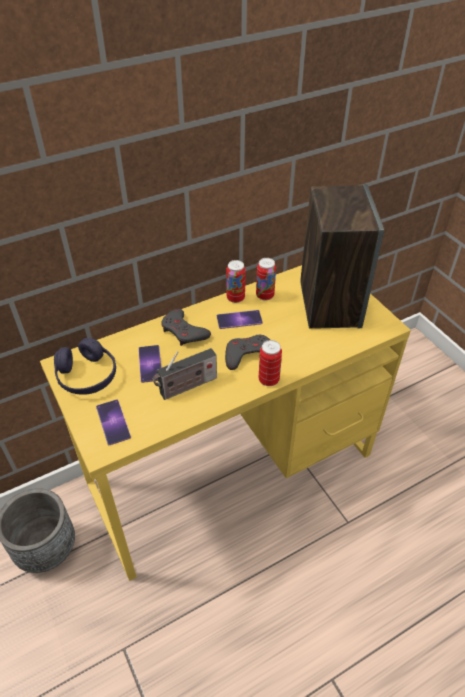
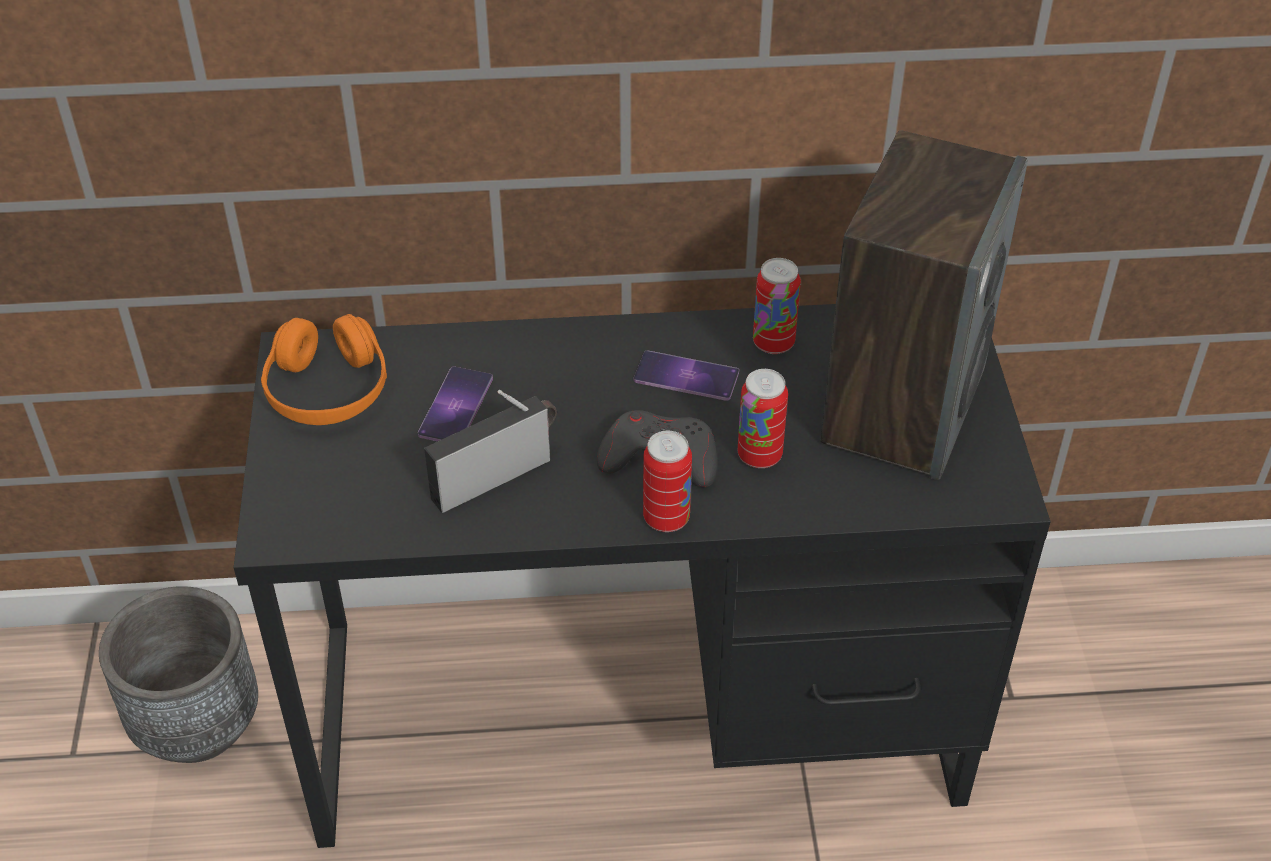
camera: 25 degrees right, 0 degrees up
(87, 376) = (328, 390): purple headphones -> orange headphones
(113, 422) = (324, 492): phone -> none
(184, 331) = (559, 364): grey game controller -> none
(186, 387) = (496, 475): radio -> radio turned 150 degrees clockwise
(232, 468) = (637, 713): yellow desk -> black desk
(235, 298) = (708, 329): can -> can (759, 455)

